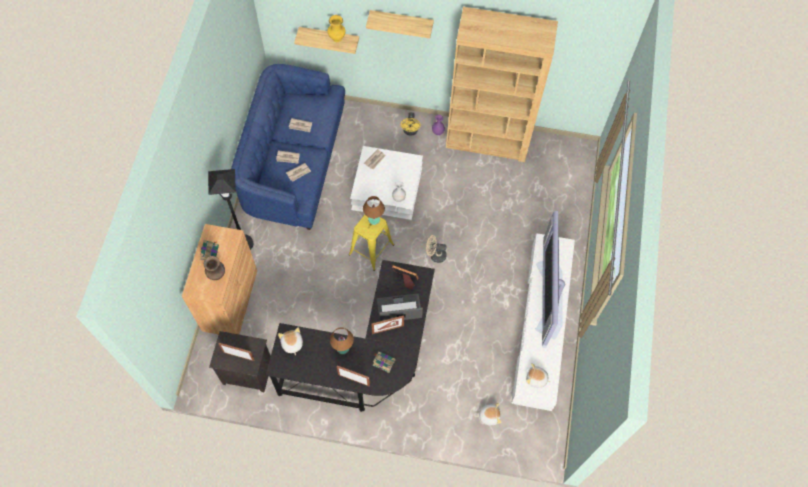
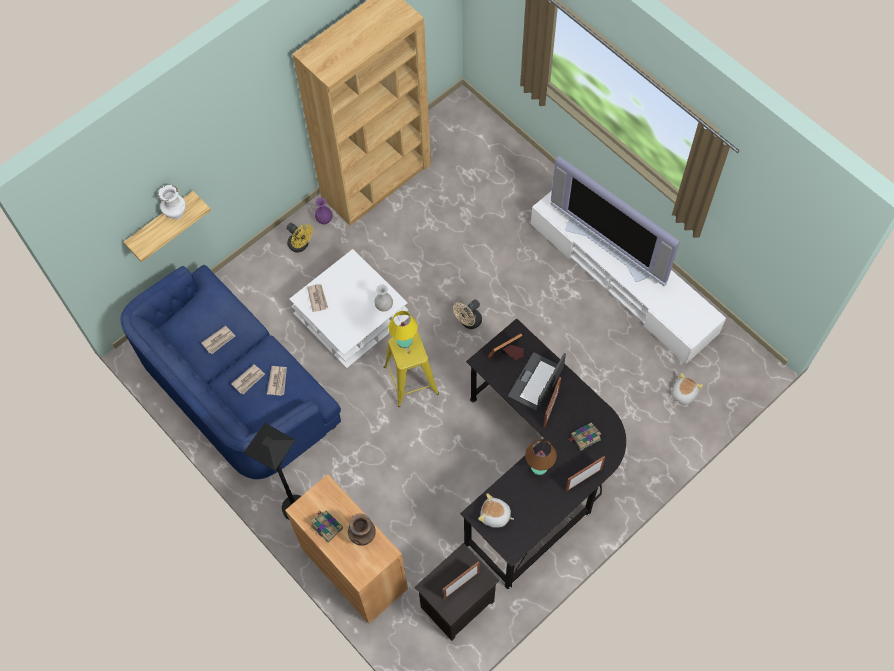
camera: 50 degrees left, 0 degrees up
(337, 38) = (176, 214): yellow vase -> white vase
(373, 219) = (404, 341): brown table lamp -> yellow table lamp
(401, 22) = (232, 131): shelf -> none
(536, 379) = (688, 317): plush toy -> none

